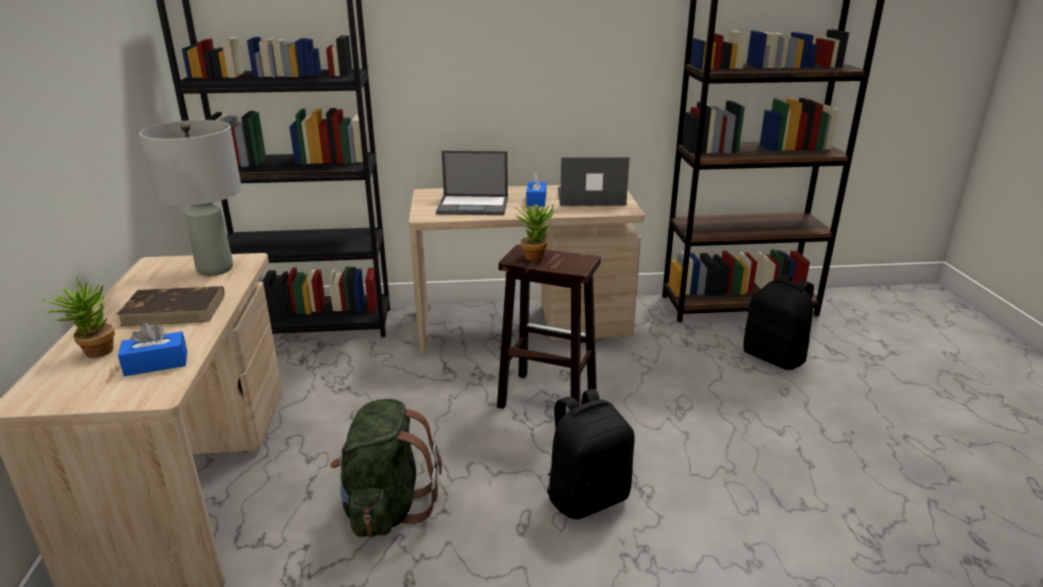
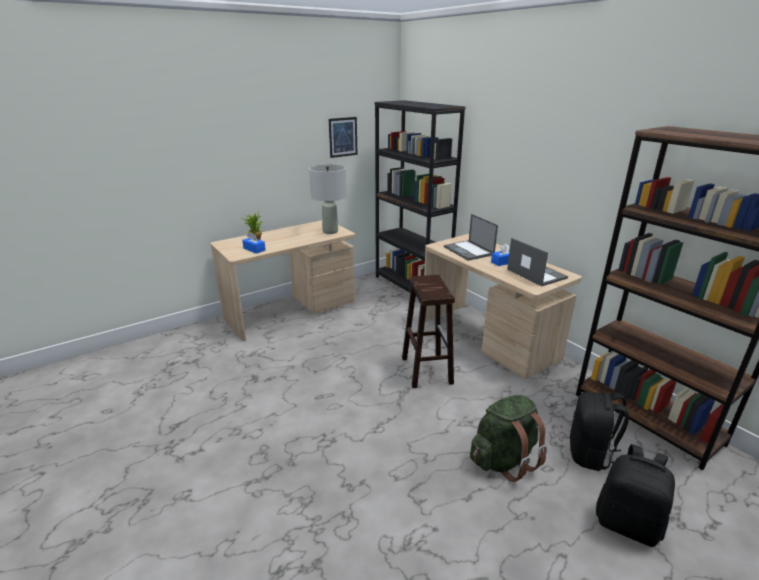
camera: 60 degrees right, 0 degrees up
(112, 65) = (343, 137): none -> picture
(175, 310) = (292, 238): brown book -> none
(386, 507) = (306, 356): green backpack -> green backpack (504, 460)
(535, 255) = (430, 282): potted plant -> none
(587, 496) = (357, 410): black backpack -> black backpack (627, 523)

